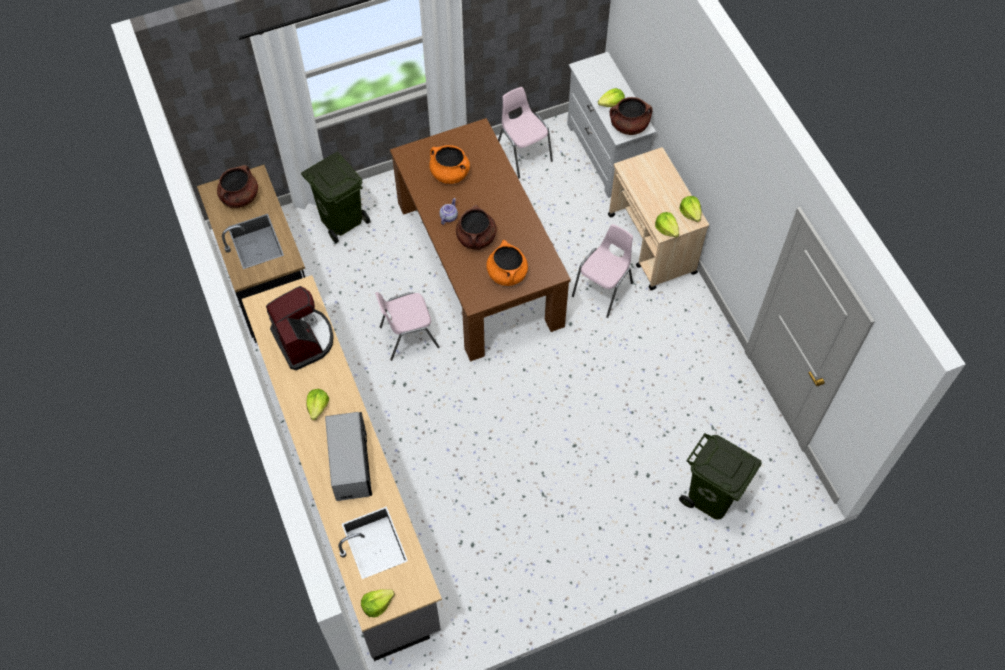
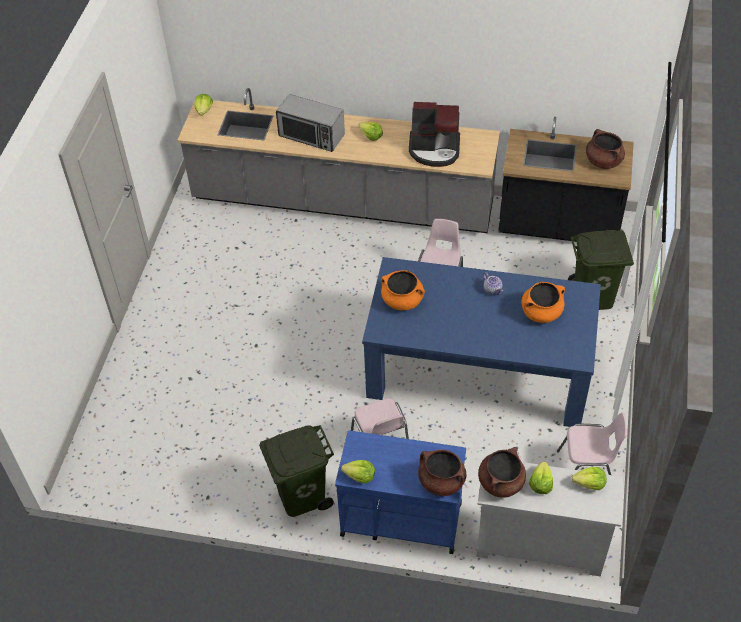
camera: 125 degrees right, 10 degrees down
(476, 238) = (455, 298): brown cooking pot -> brown cooking pot (441, 482)
(479, 263) = (478, 370): brown dining table -> blue dining table
(652, 244) = (400, 518): beige cart -> blue cart
(666, 229) = (357, 445): lettuce -> lettuce (589, 484)
(711, 497) = (134, 409): green trash can -> green trash can (301, 495)

